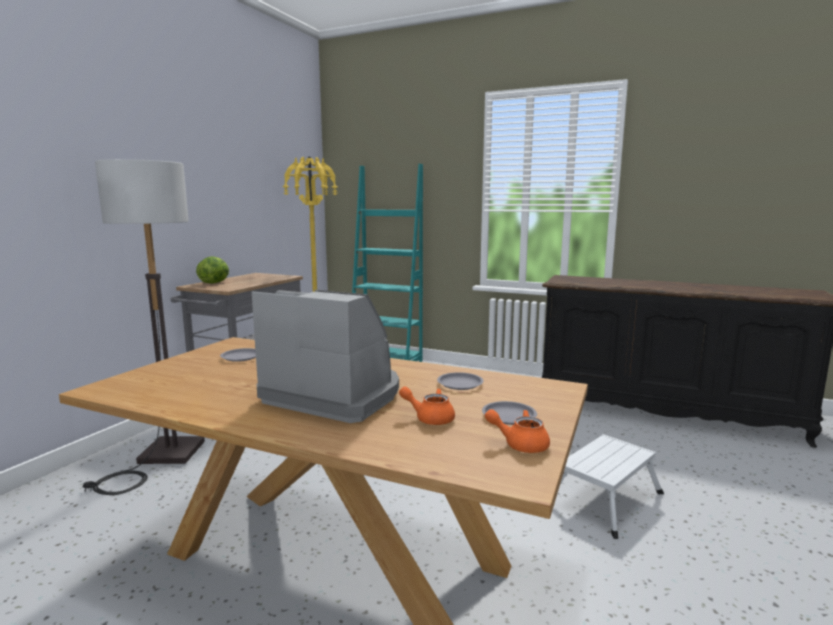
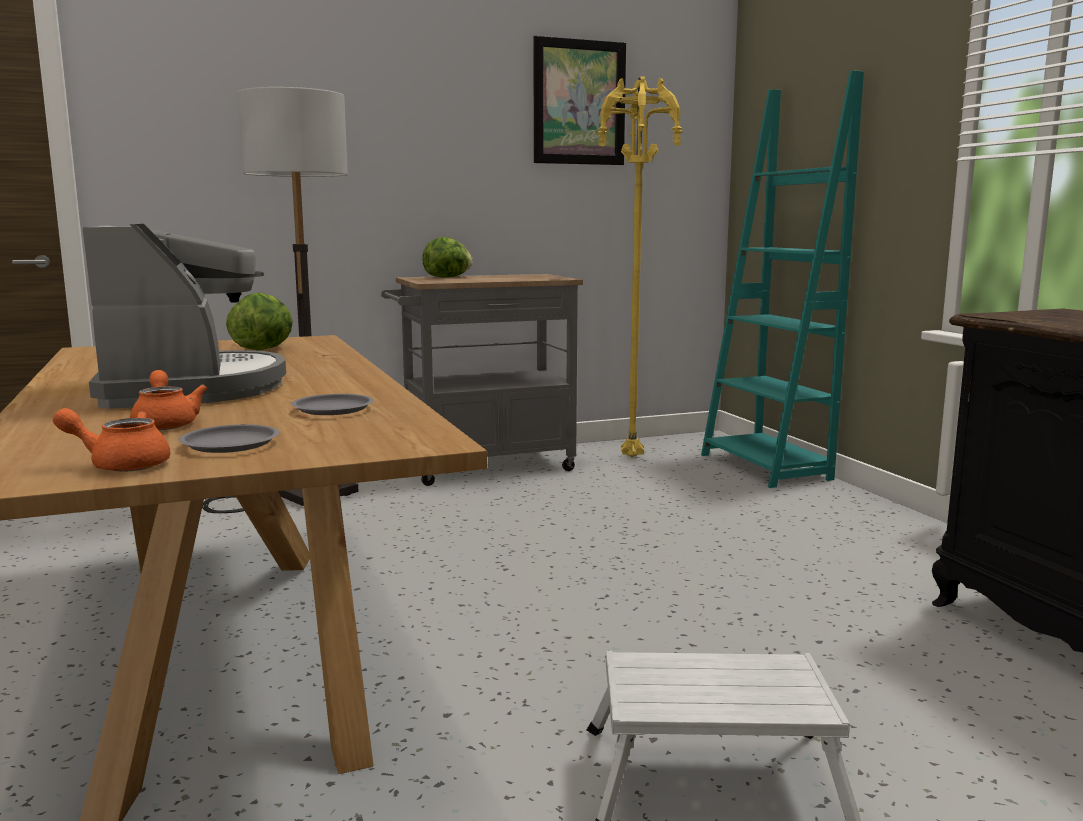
camera: 45 degrees right, 0 degrees up
(241, 357) = (264, 349): grey plate -> lettuce
(260, 166) = (579, 102): none -> picture
(520, 444) = (121, 464): orange teapot -> orange teapot turned 60 degrees counterclockwise

